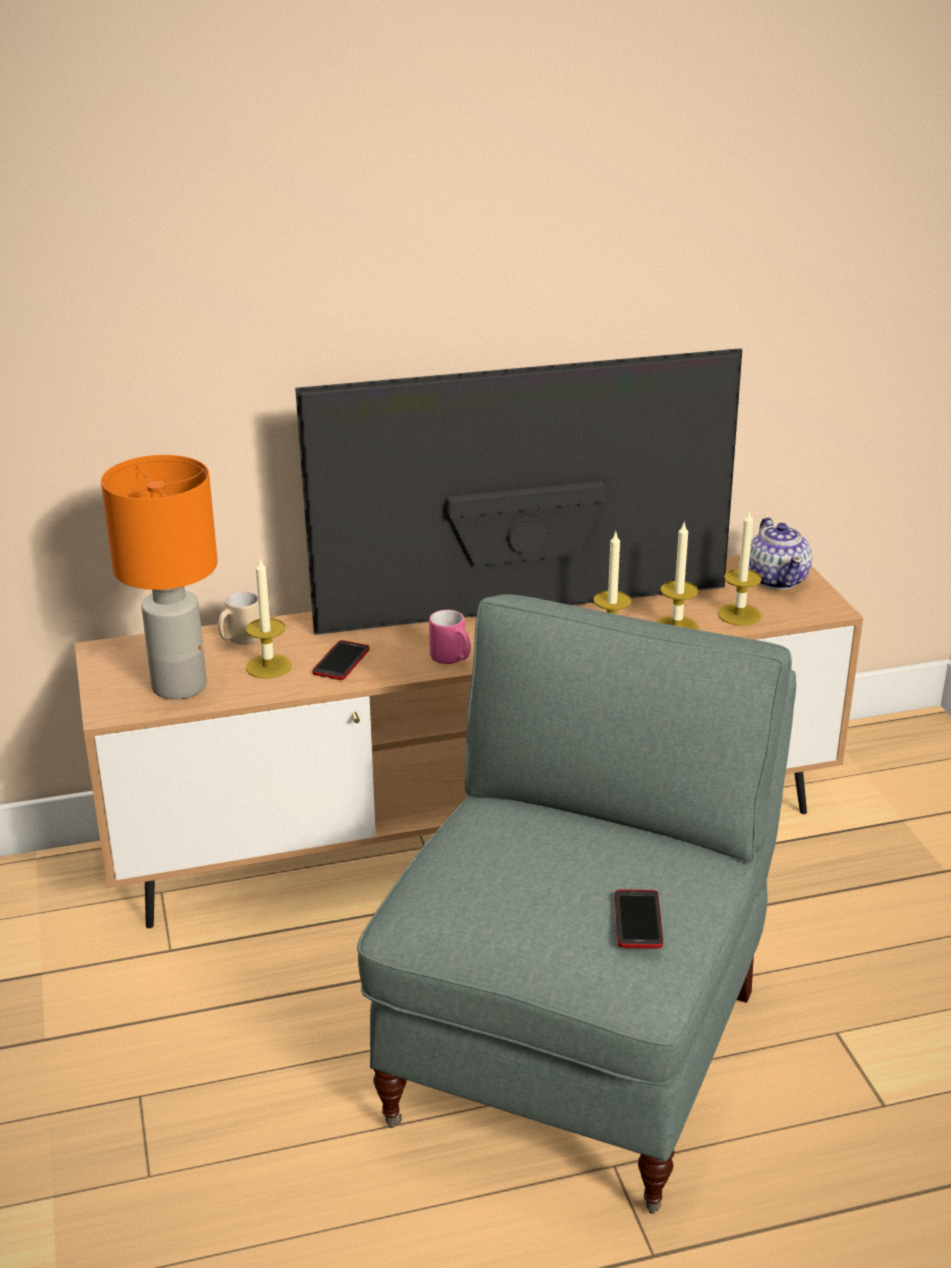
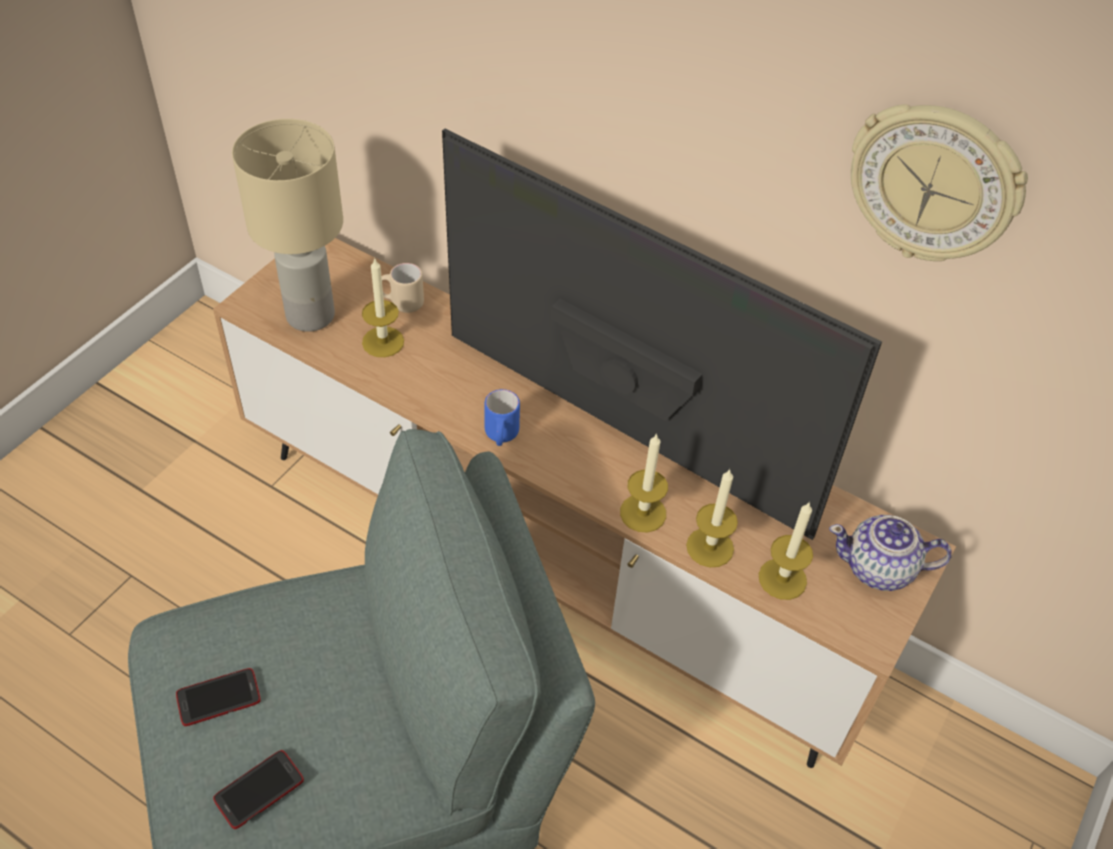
camera: 45 degrees right, 20 degrees up
(177, 686) = (310, 314): orange table lamp -> beige table lamp
(341, 661) = (430, 376): phone -> phone (218, 698)
(452, 659) = (501, 436): pink mug -> blue mug
(696, 236) = (933, 184): none -> wall clock
(777, 579) = (879, 569): teapot -> teapot turned 60 degrees clockwise

